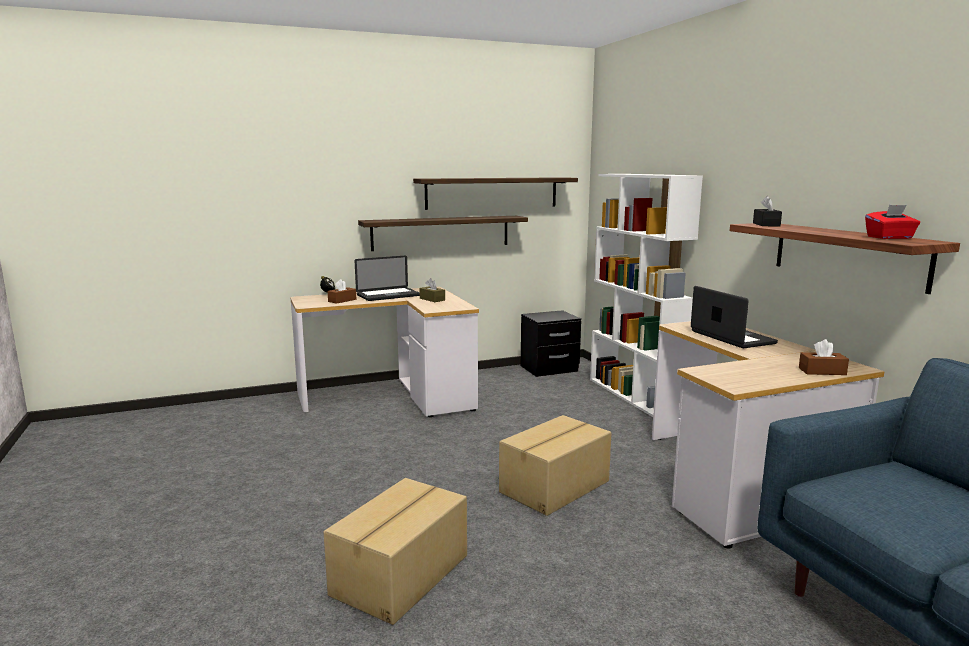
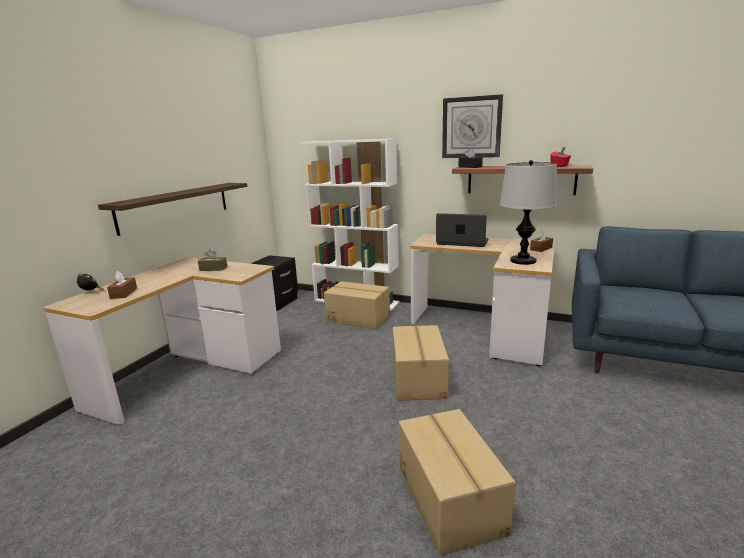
camera: 45 degrees left, 5 degrees up
(388, 295) = (160, 276): laptop -> none
(492, 193) = (208, 164): shelf -> none
(604, 411) = (358, 318): none -> cardboard box
(739, 374) = (522, 261): none -> table lamp
(789, 164) = (471, 127): none -> wall clock

